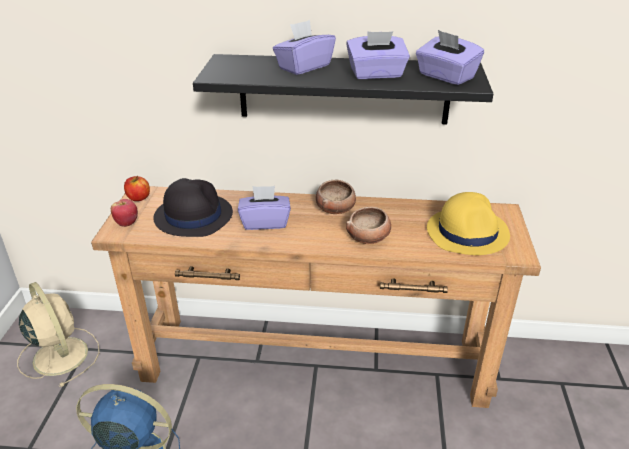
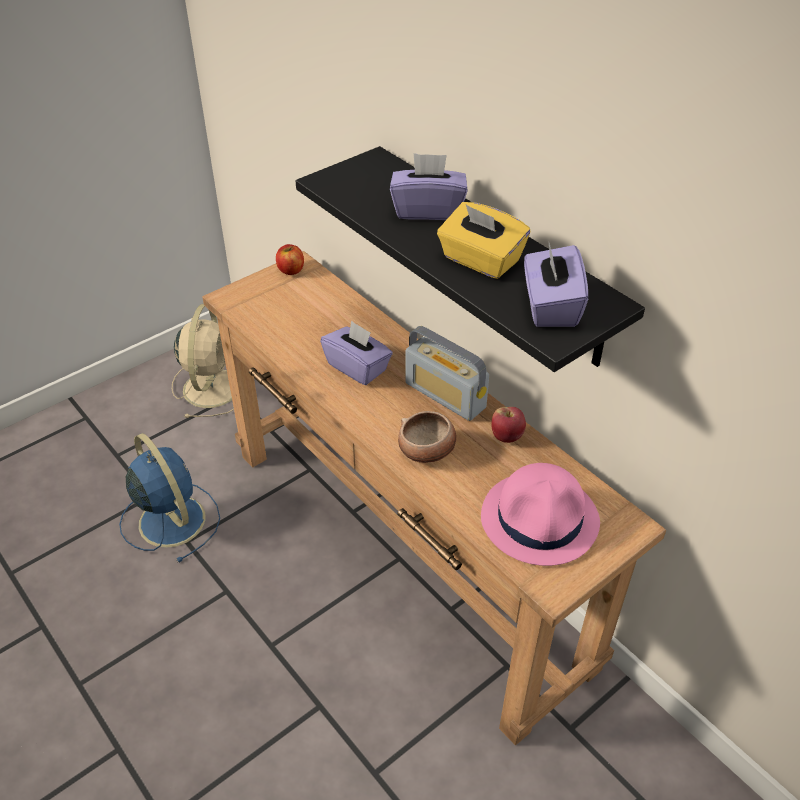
camera: 45 degrees right, 10 degrees up
(127, 223) = (248, 293): apple -> apple (507, 437)
(193, 215) = (308, 319): black hat -> none
(335, 208) = (445, 395): bowl -> radio
(376, 74) = (480, 261): purple tissue box -> yellow tissue box
(467, 232) = (540, 519): yellow hat -> pink hat

